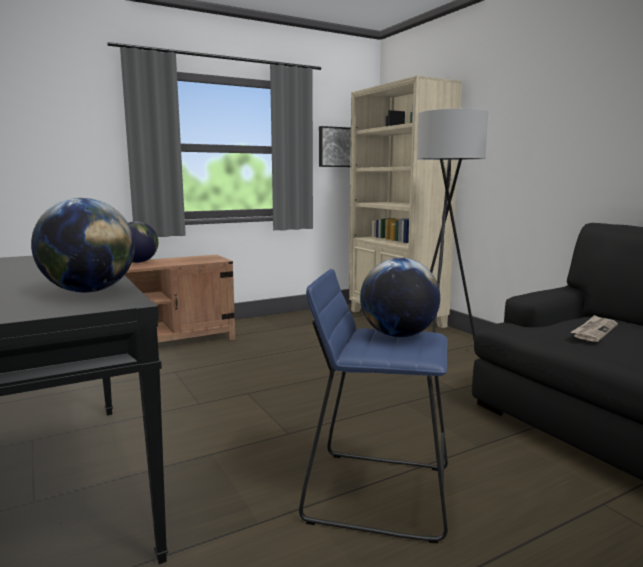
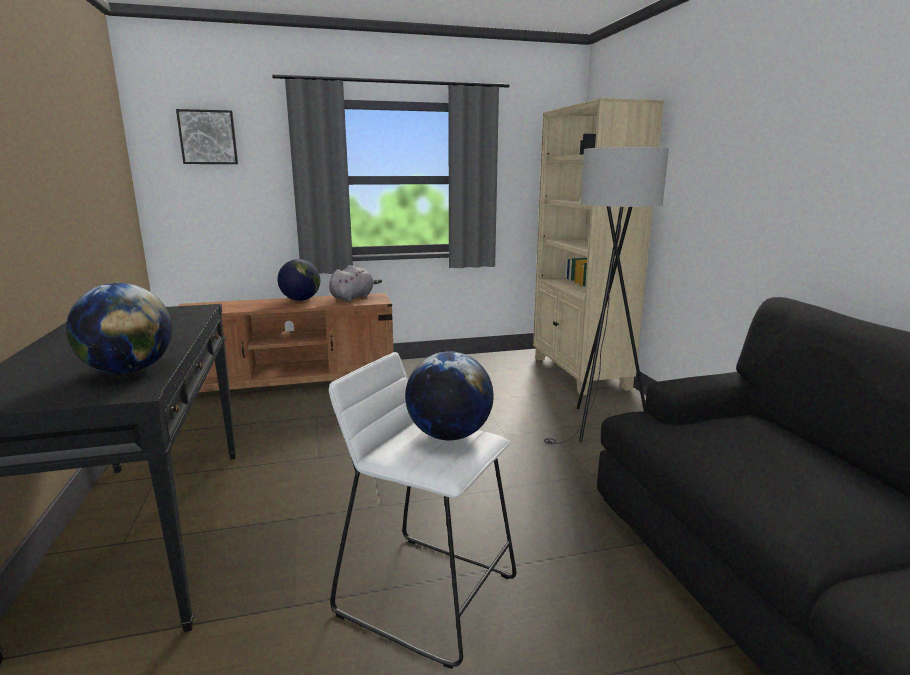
camera: 15 degrees right, 5 degrees up
(190, 258) = (353, 298): none -> grey plush toy
(335, 147) = (527, 174): picture -> picture (208, 137)
(378, 492) = (428, 594): blue stool -> white stool
(594, 331) = (730, 442): newspaper -> none

